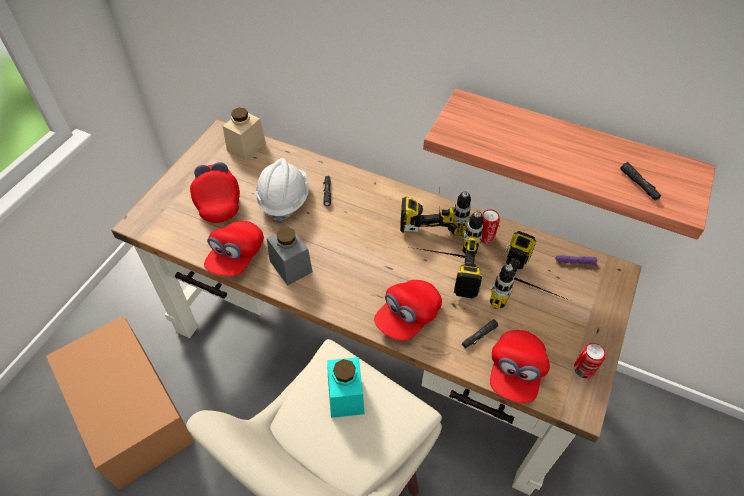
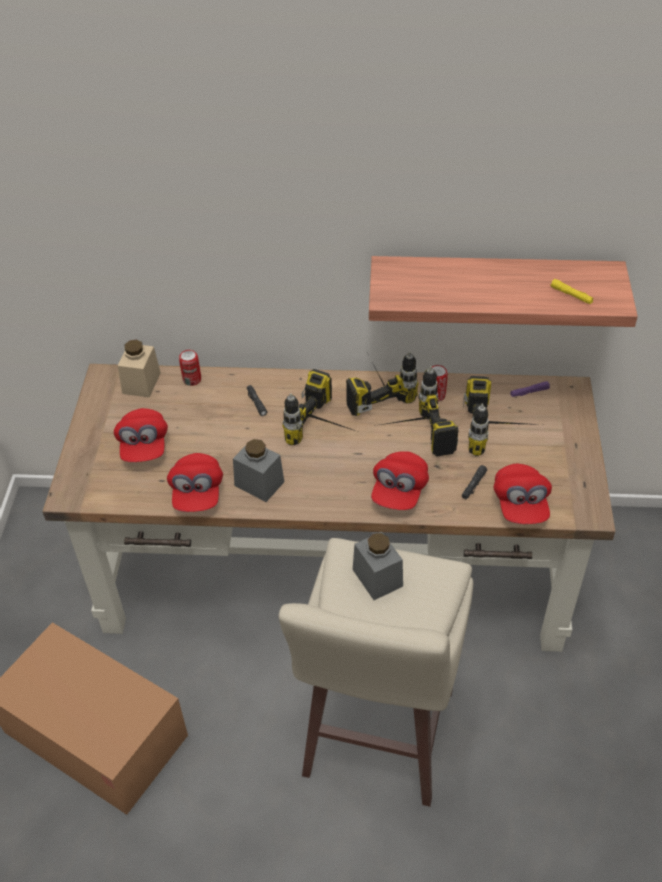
camera: 20 degrees left, 5 degrees down
(218, 201) = (144, 446): red cap -> red cap turned 150 degrees counterclockwise
(283, 200) = (214, 423): white hard hat -> none
(345, 396) = (377, 577): turquoise jar -> grey jar
(374, 238) = (328, 430): none -> power drill
(583, 369) = (578, 481): can -> can (192, 379)
(639, 184) = (571, 295): black flashlight -> yellow flashlight

